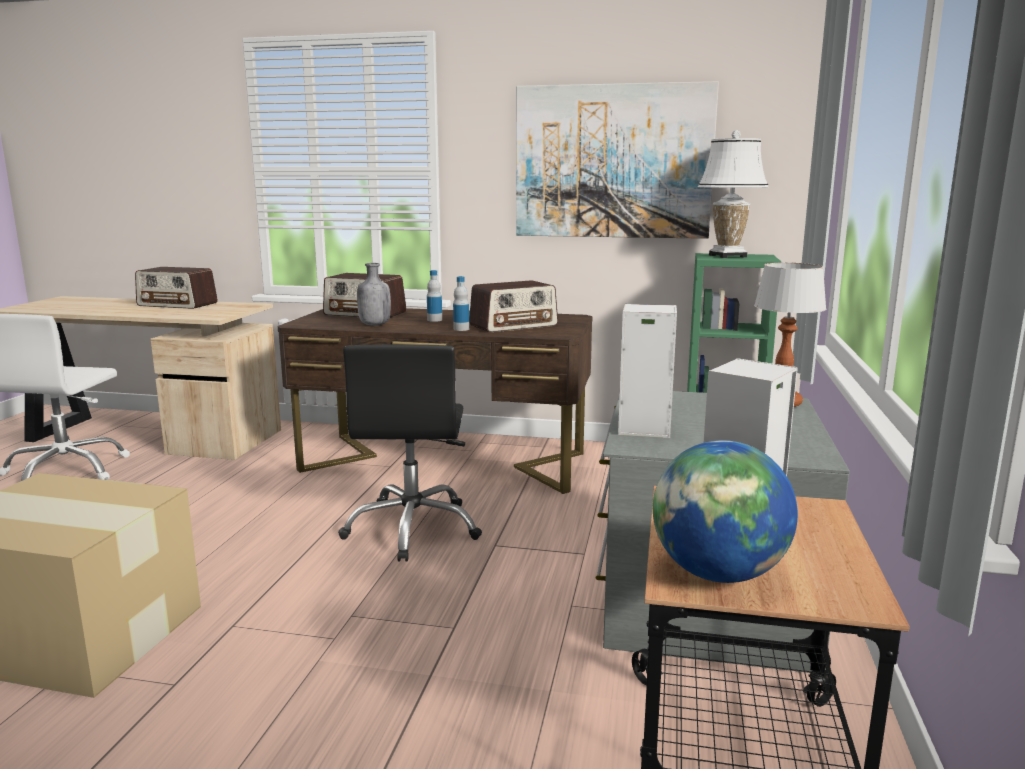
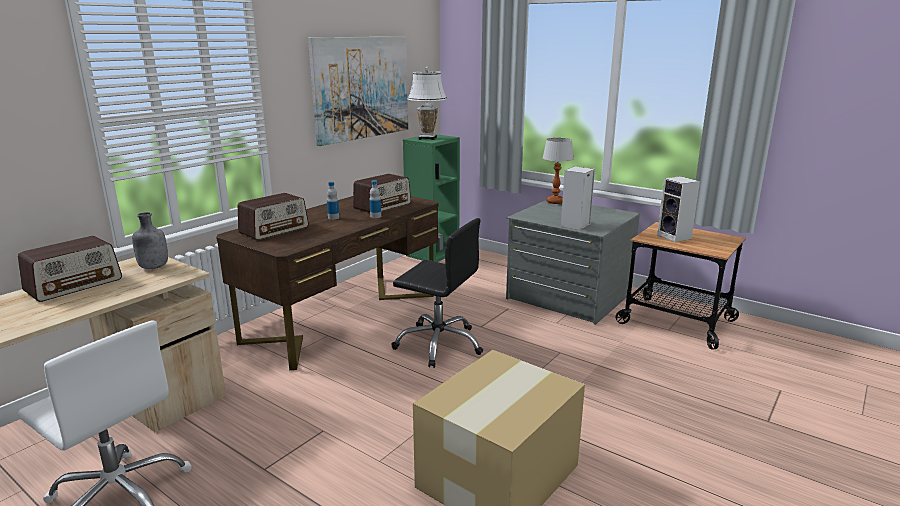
camera: 65 degrees left, 5 degrees up
(374, 325) = (324, 232): grey bottle -> grey bottle (153, 267)
(514, 325) = (382, 206): radio -> radio turned 45 degrees clockwise
(718, 574) = (712, 247): globe -> none

